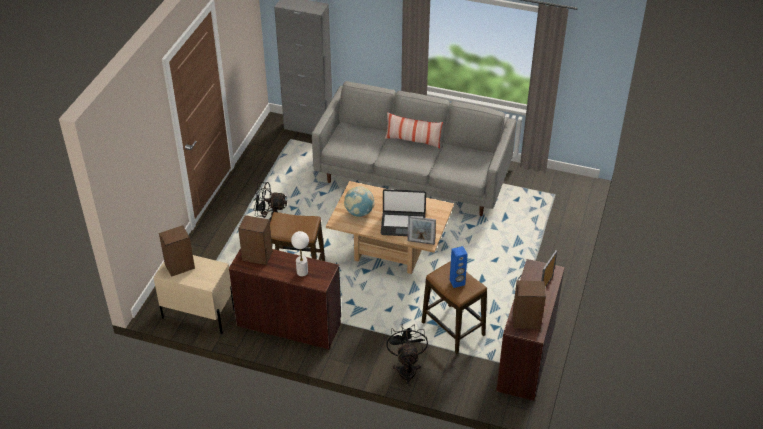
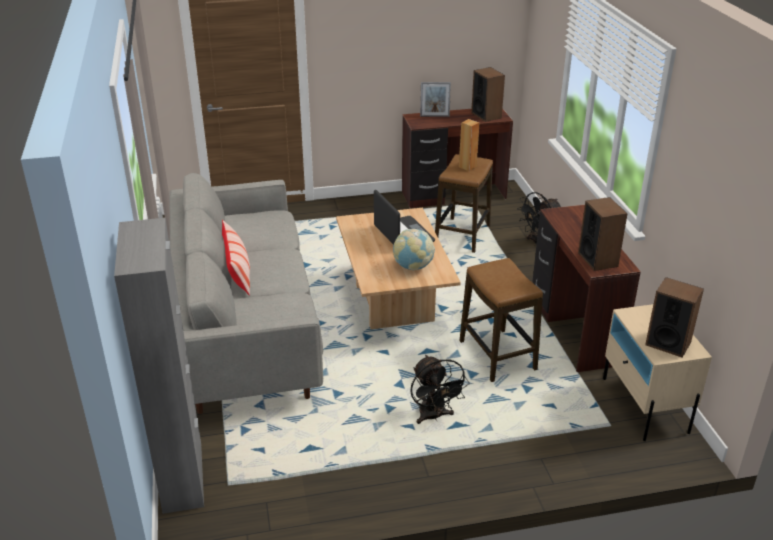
camera: 120 degrees left, 10 degrees down
(302, 272) = (580, 224): white table lamp -> none
(421, 242) = (419, 217): picture frame -> none
(457, 282) = (467, 167): blue speaker -> brown speaker

